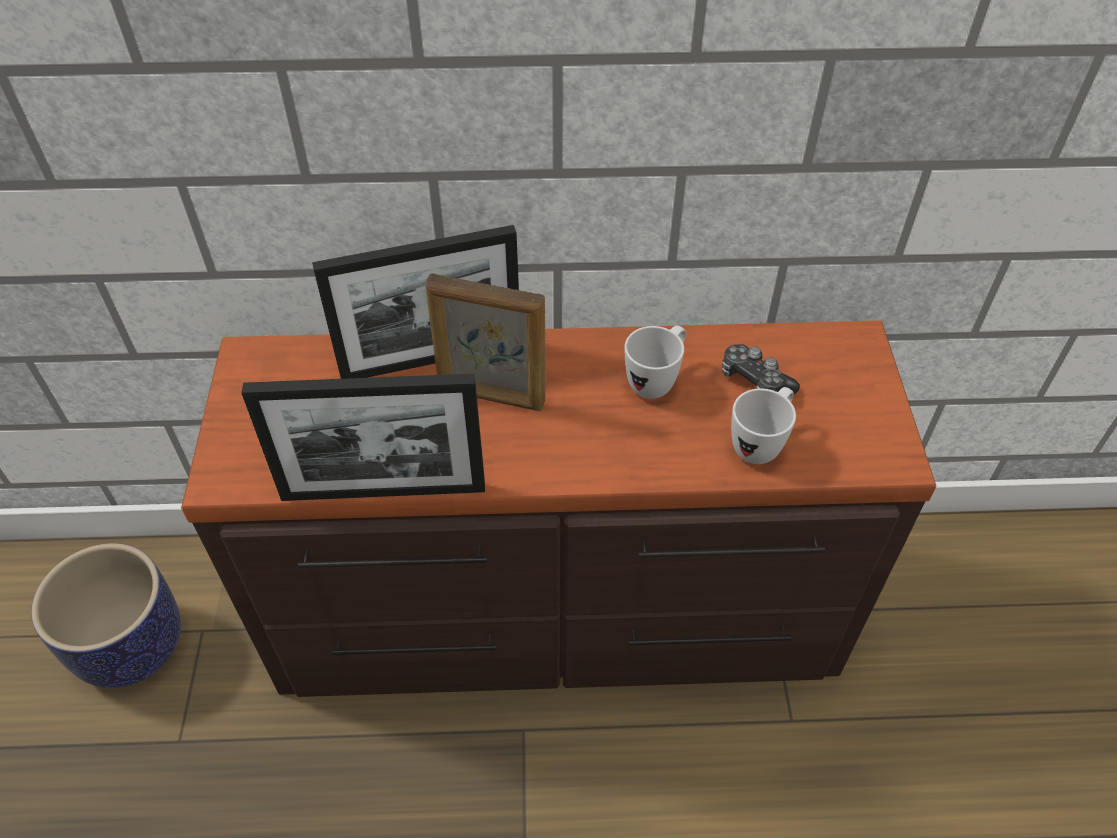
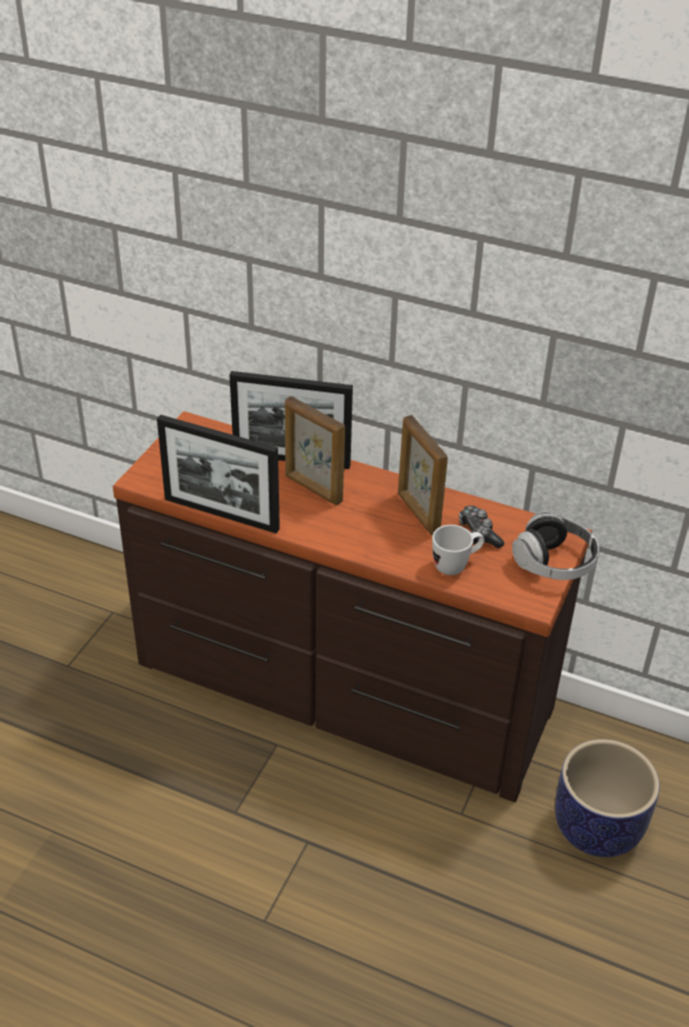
camera: 25 degrees right, 10 degrees down
(133, 646) = (68, 605): planter -> planter (598, 829)
(656, 380) = (417, 513): white mug -> picture frame
(875, 388) = (554, 563): none -> headphones

